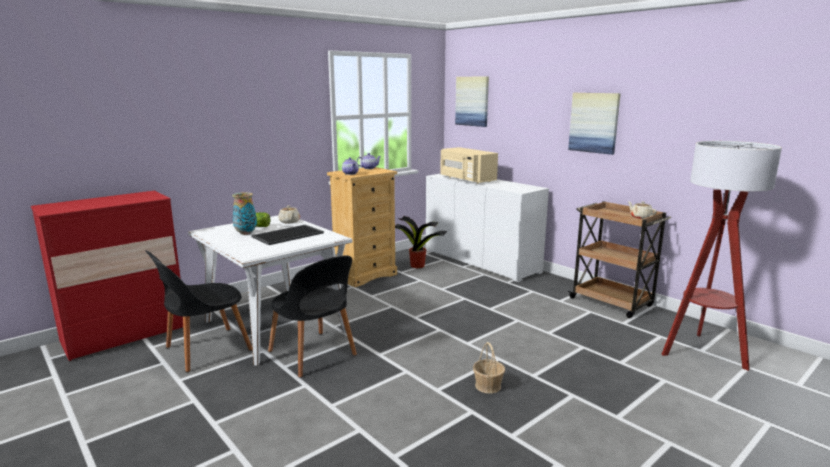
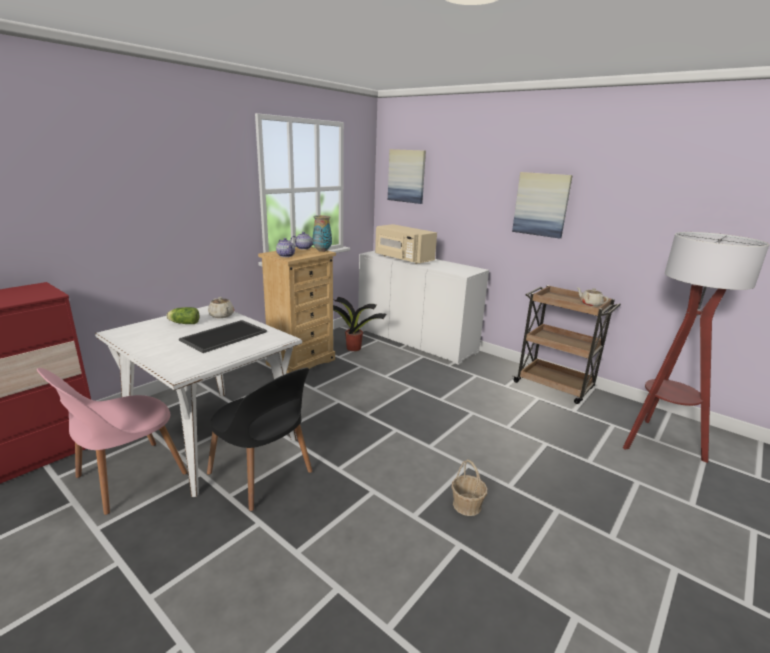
camera: 10 degrees left, 5 degrees up
(205, 350) = (127, 477): black chair -> pink chair
(246, 233) = (171, 335): vase -> vase (322, 250)

